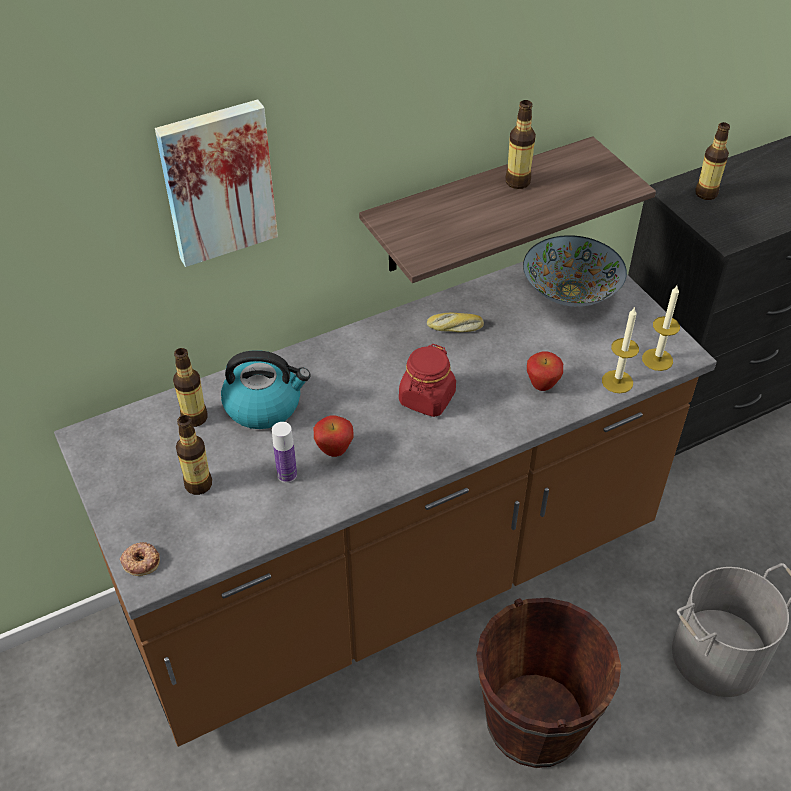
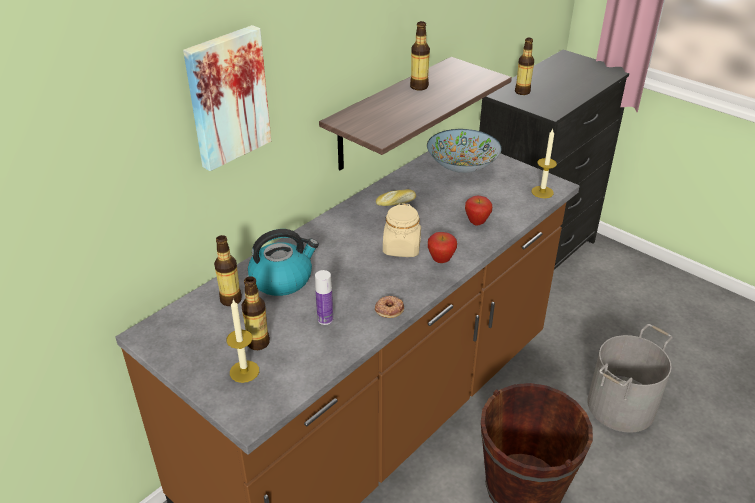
camera: 20 degrees left, 10 degrees down
(141, 561) = (238, 407): donut -> donut (389, 309)
(334, 451) = (353, 295): apple -> apple (441, 261)
(427, 399) = (401, 248): red jar -> beige jar
(617, 381) = (524, 209): candle -> candle (244, 371)

